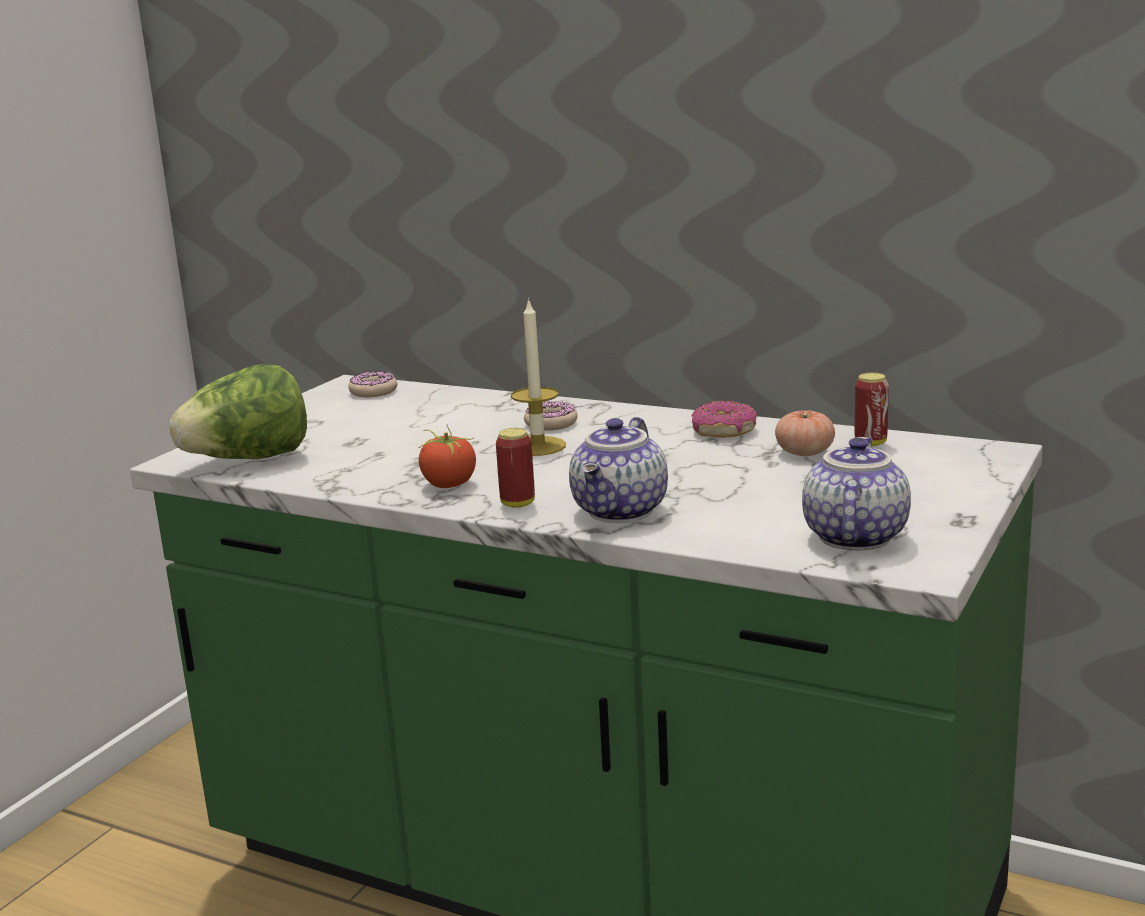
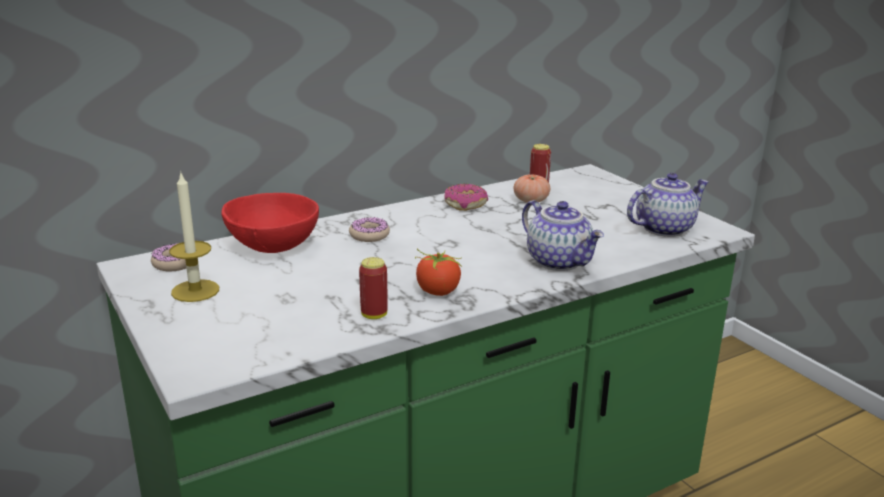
camera: 60 degrees left, 5 degrees up
(249, 459) = (252, 344): lettuce -> none
(461, 405) = (274, 247): none -> red bowl
(518, 503) = (506, 282): can -> can (374, 315)
(538, 446) = (407, 250): candle -> candle (195, 291)
(852, 536) = (663, 228): teapot -> teapot turned 105 degrees clockwise

